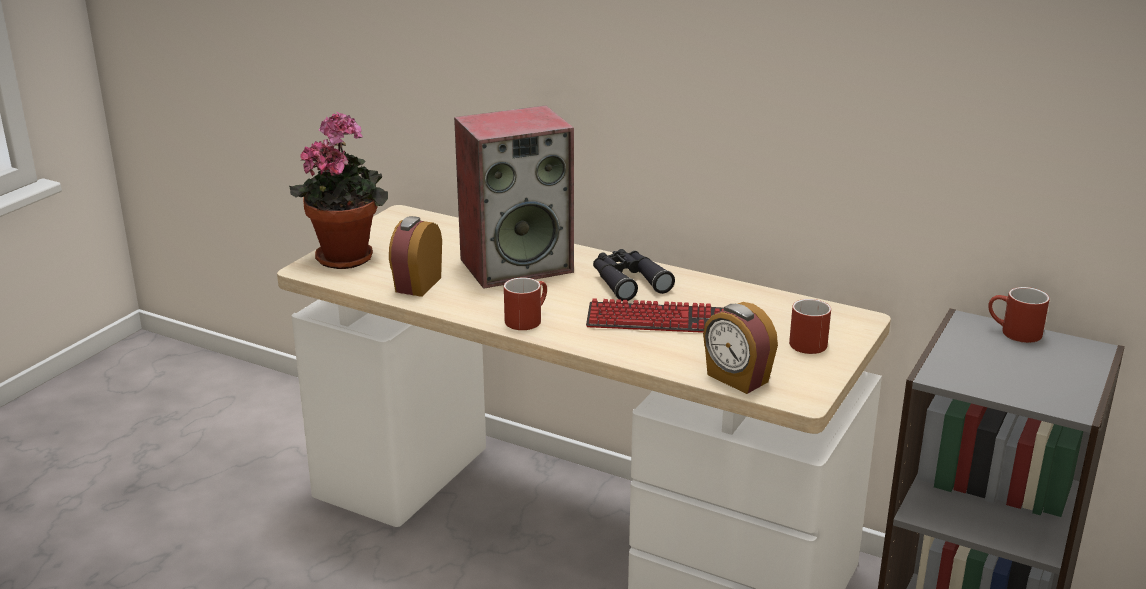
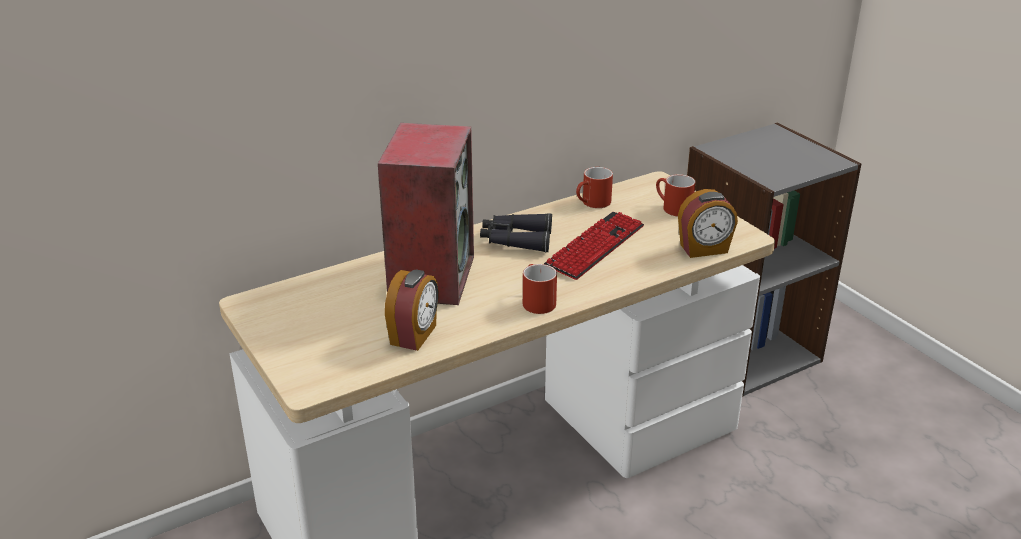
camera: 60 degrees left, 5 degrees up
(347, 256) = (306, 357): potted plant -> none
(417, 285) = (414, 335): alarm clock -> alarm clock turned 120 degrees counterclockwise
(1013, 333) = (738, 142): red mug -> red mug (593, 204)

